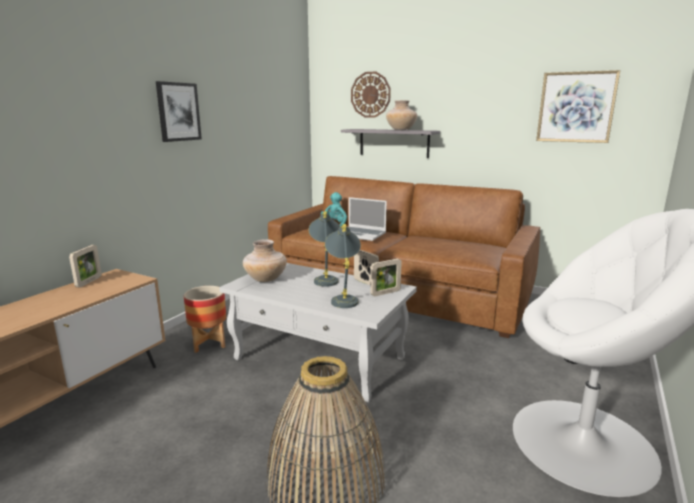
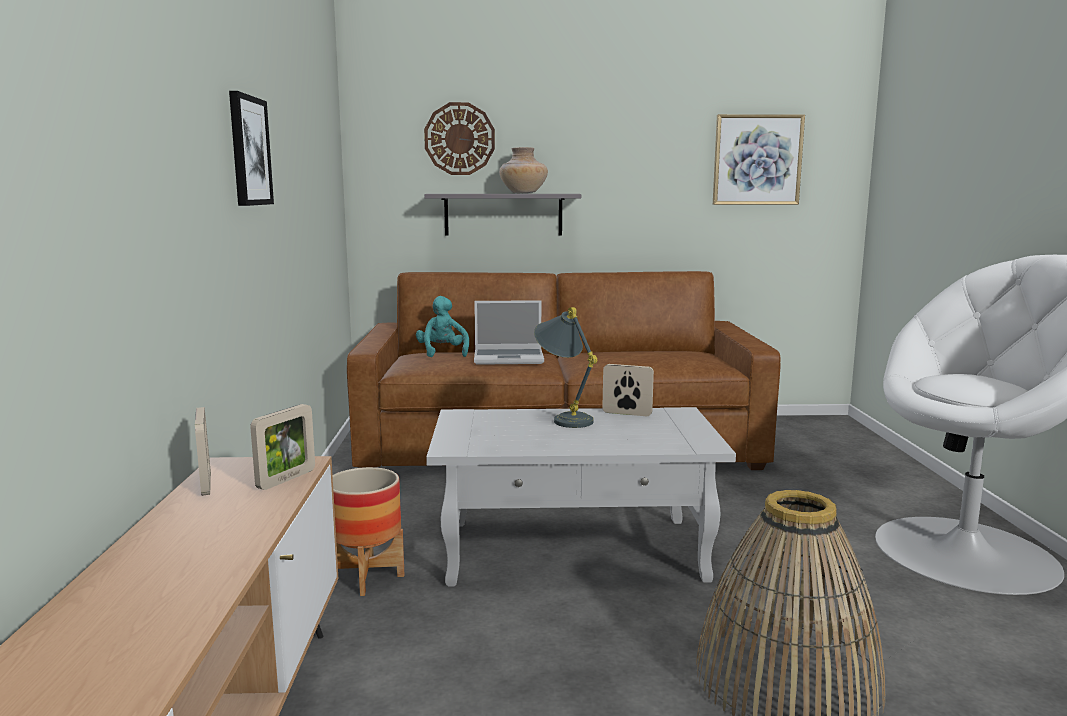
camera: 30 degrees left, 5 degrees down
(265, 279) = (479, 434): beige vase -> none
(344, 298) = (638, 435): grey table lamp -> none
(385, 293) = (676, 420): picture frame -> picture frame (286, 479)

